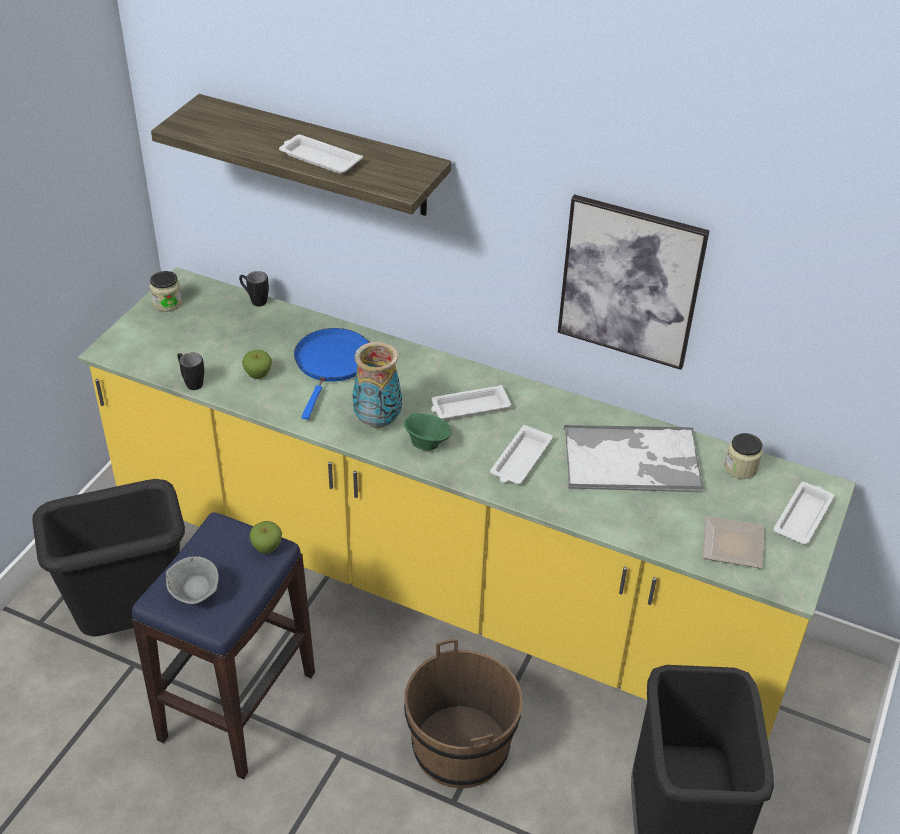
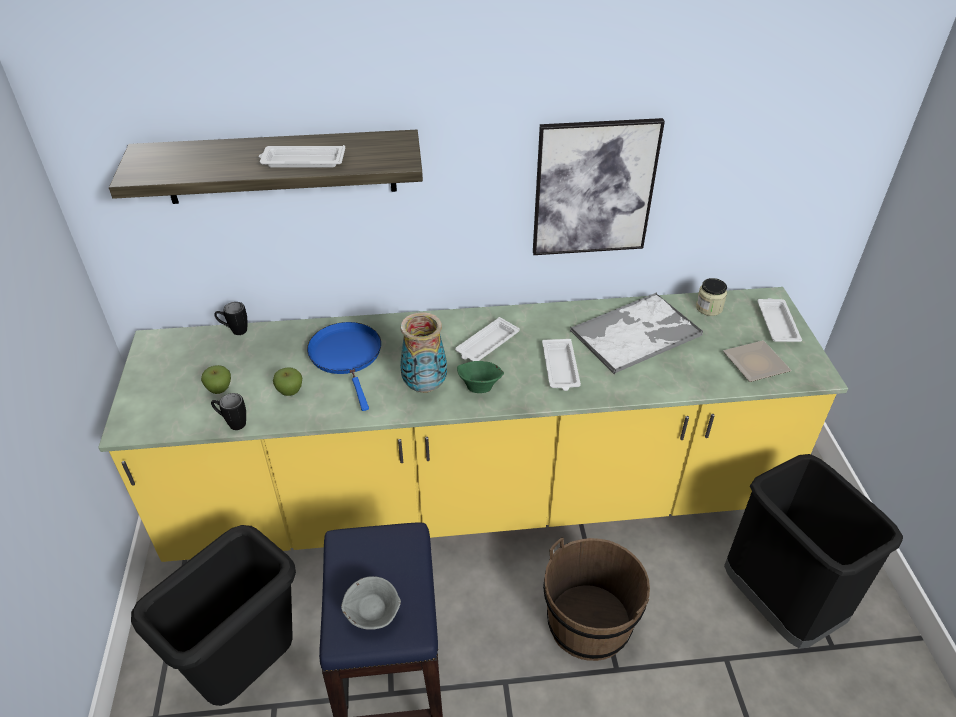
camera: 30 degrees left, 0 degrees up
(167, 303) = (153, 364): jar -> none
(267, 548) = (403, 539): apple -> apple (219, 389)

